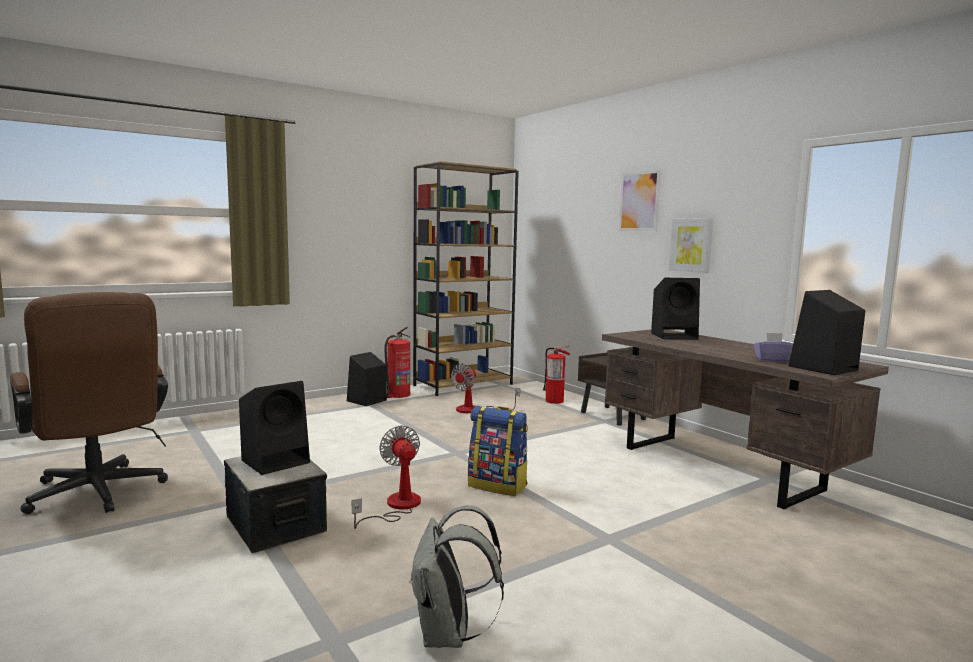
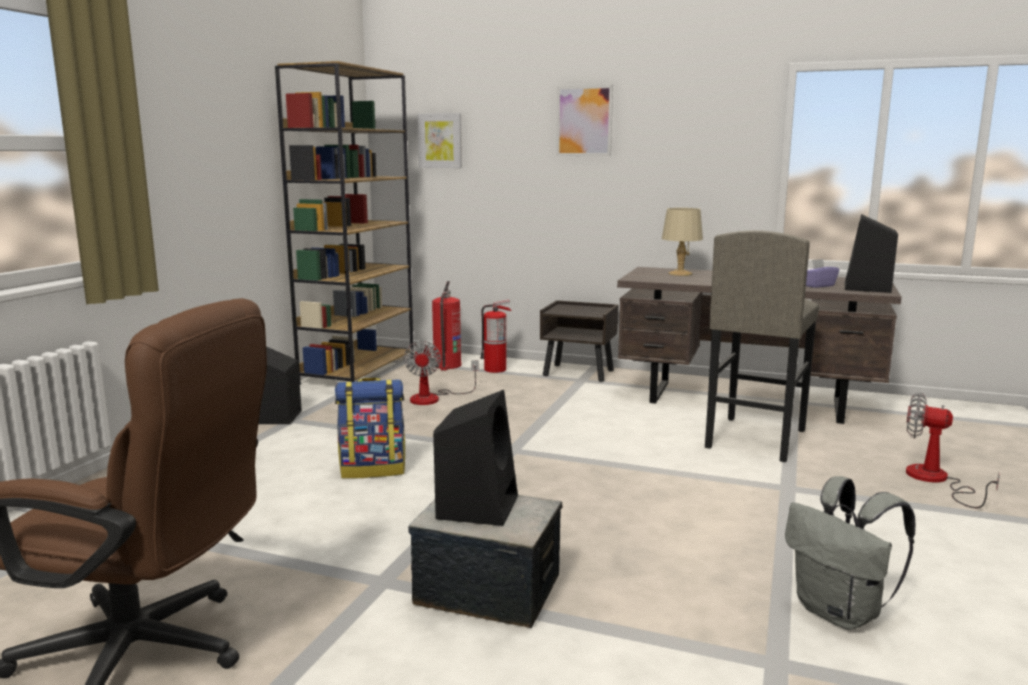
camera: 35 degrees left, 5 degrees up
(396, 507) = (570, 524): fan -> fan (936, 480)
(398, 395) = (301, 400): fire extinguisher -> fire extinguisher (447, 365)
(498, 485) = (617, 471): backpack -> backpack (373, 469)
(661, 496) = (754, 439): none -> grey stool
(675, 336) = (680, 273): black speaker -> beige table lamp
(691, 245) = (658, 171): picture -> picture (440, 140)

